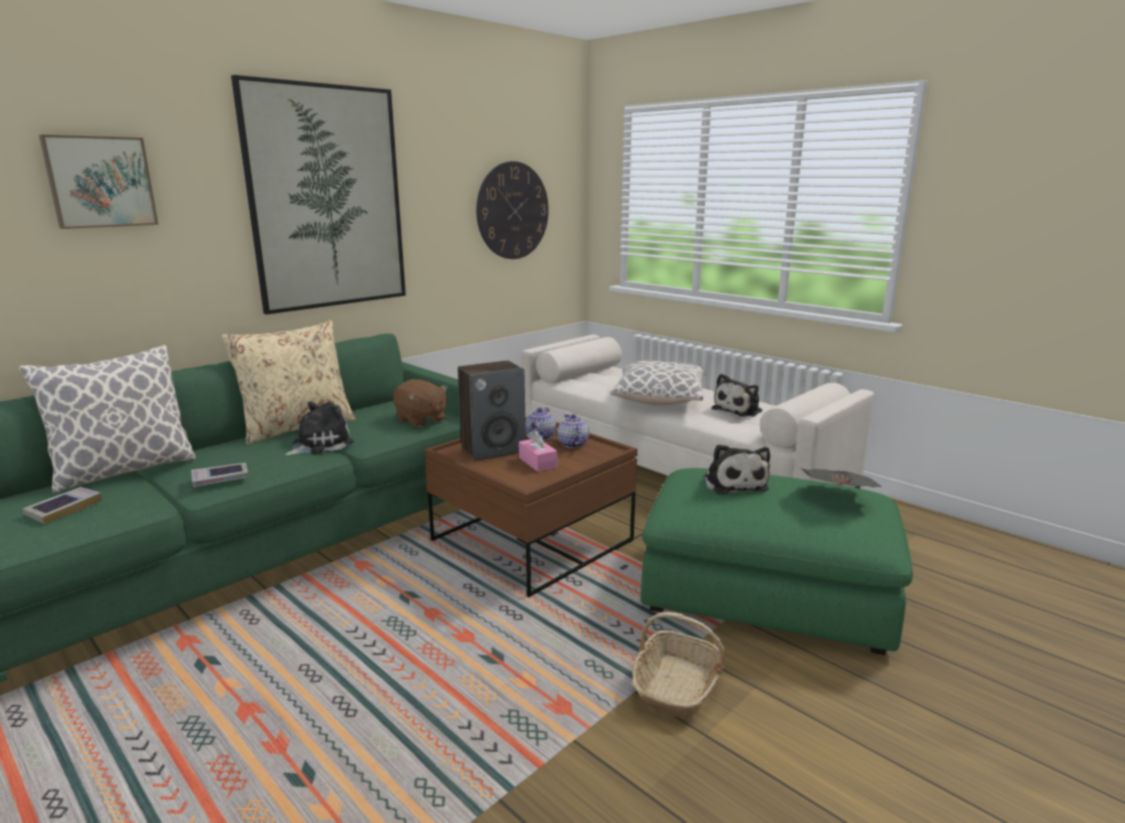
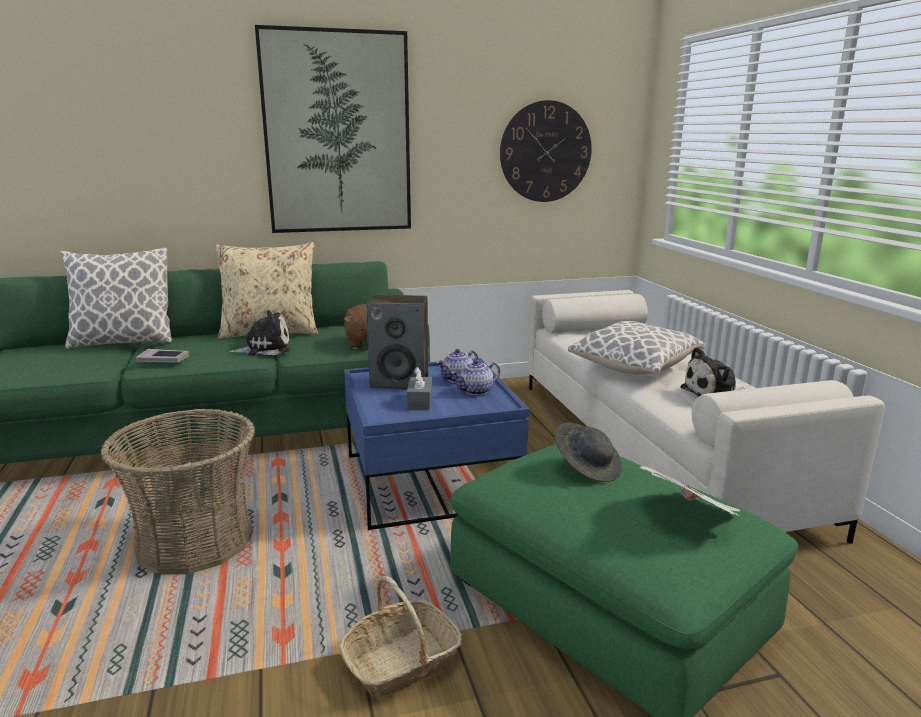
camera: 30 degrees right, 0 degrees up
(64, 509) = (54, 360): book -> none
(100, 182) = (144, 115): picture -> none
(368, 664) = (194, 541): none -> basket
(532, 540) = (431, 481): brown coffee table -> blue coffee table
(537, 462) = (419, 401): pink tissue box -> grey tissue box
(572, 444) = (476, 391): teapot -> teapot turned 135 degrees counterclockwise
(734, 483) = (587, 468): plush toy -> grey hat

